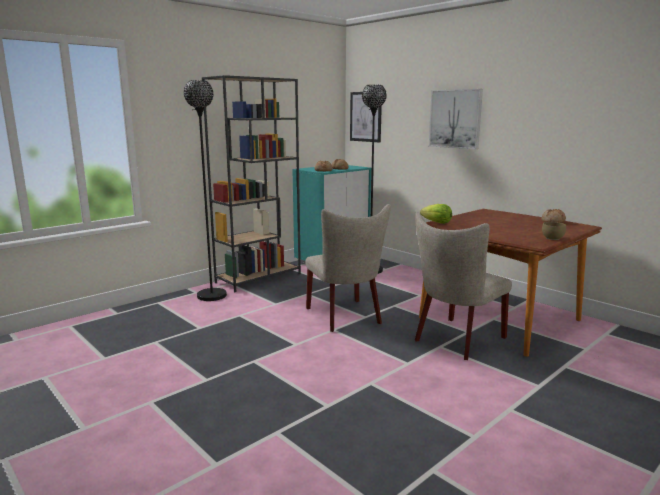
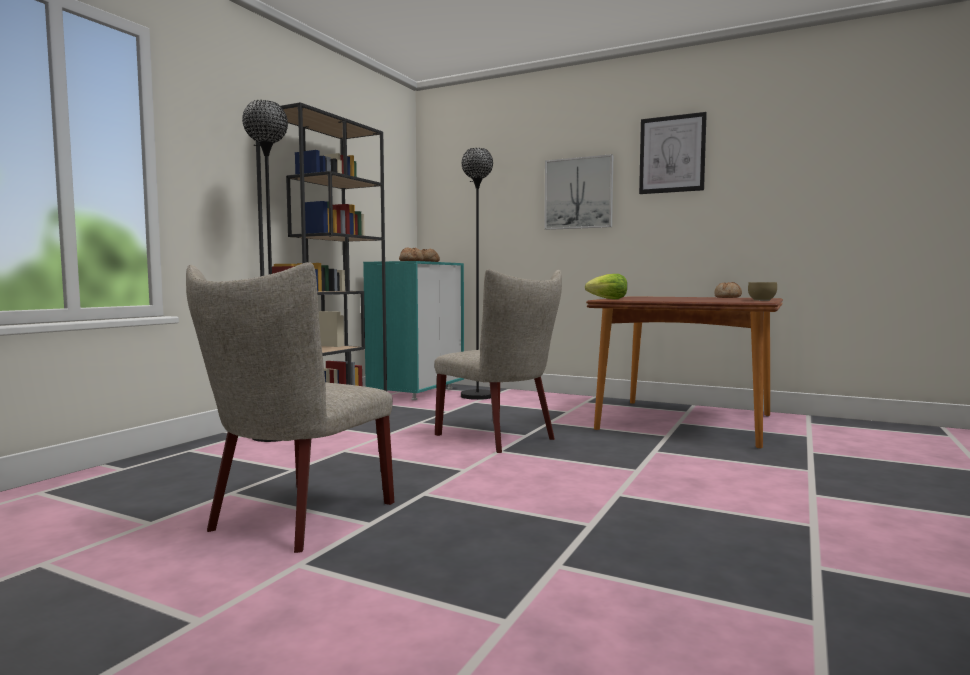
camera: 20 degrees left, 10 degrees down
(366, 116) = (449, 201): picture -> picture (672, 154)
(456, 340) = (664, 444): beige chair -> beige chair (295, 519)

